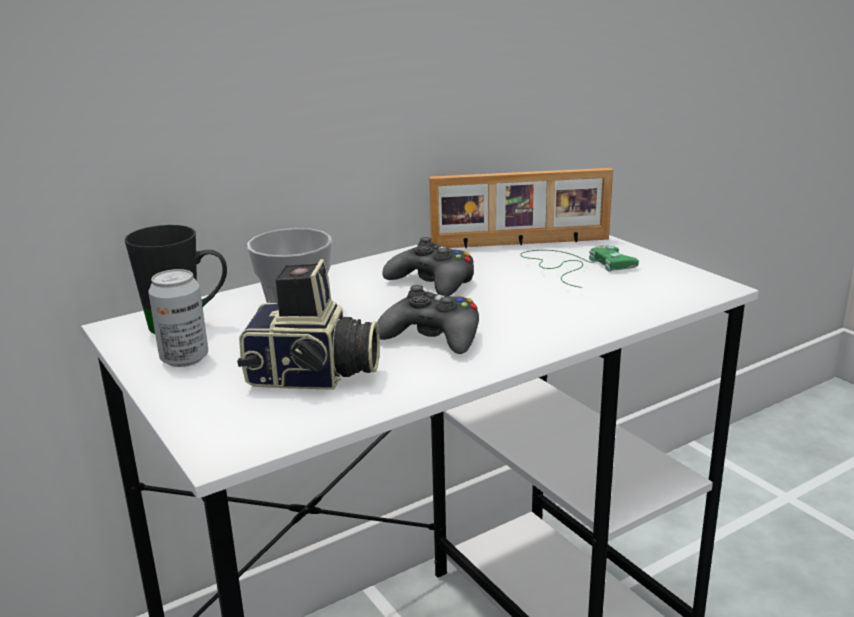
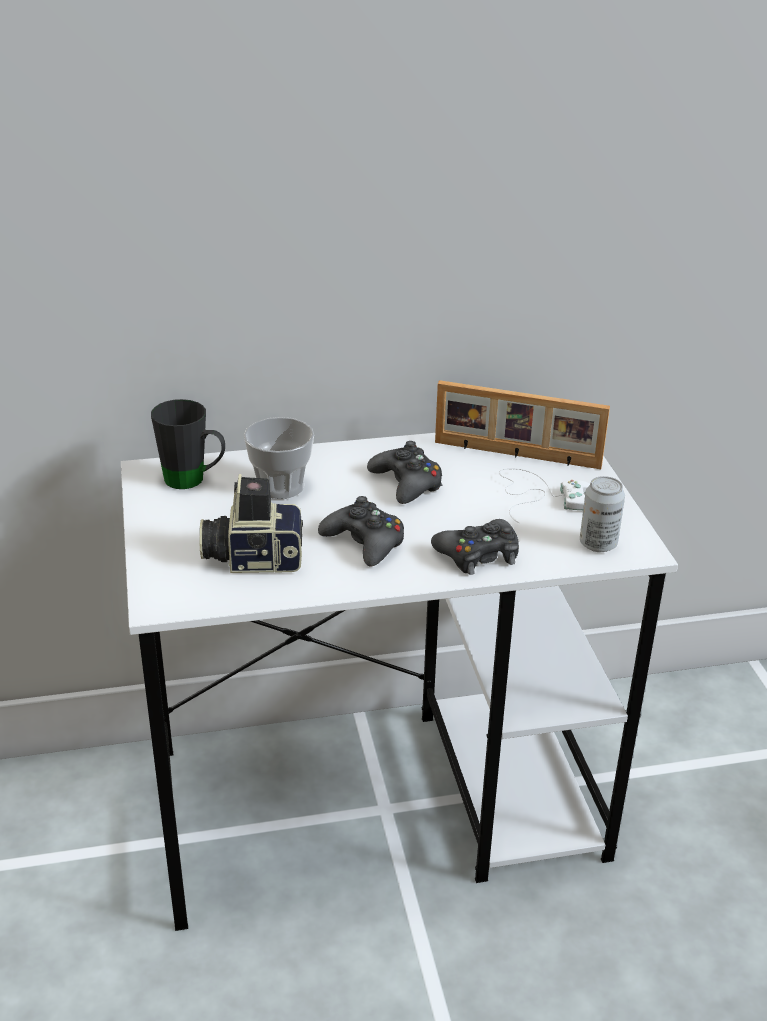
camera: 20 degrees right, 10 degrees up
(184, 358) = (175, 515): can -> can (598, 544)
(313, 377) = (253, 557): camera -> camera turned 150 degrees clockwise
(564, 322) = (478, 555): none -> black game controller
(574, 267) = (540, 496): green game controller -> white game controller

